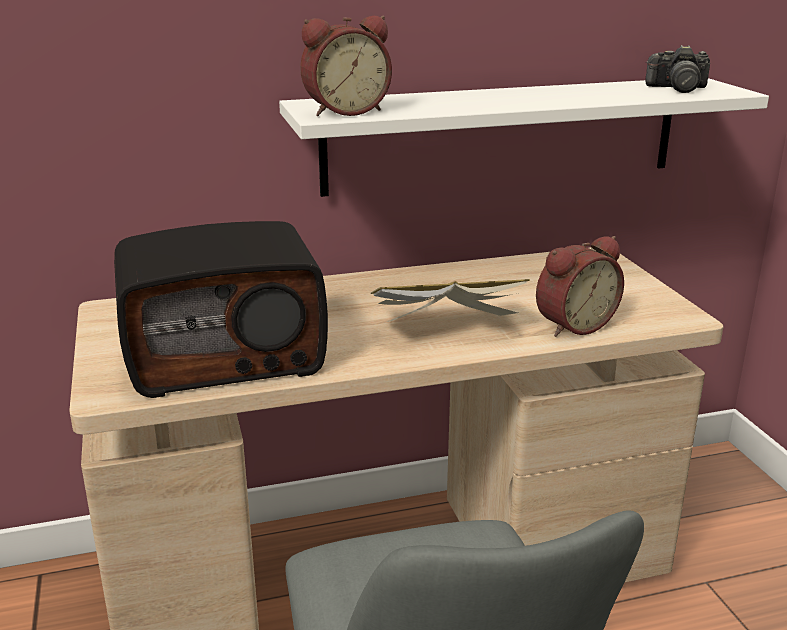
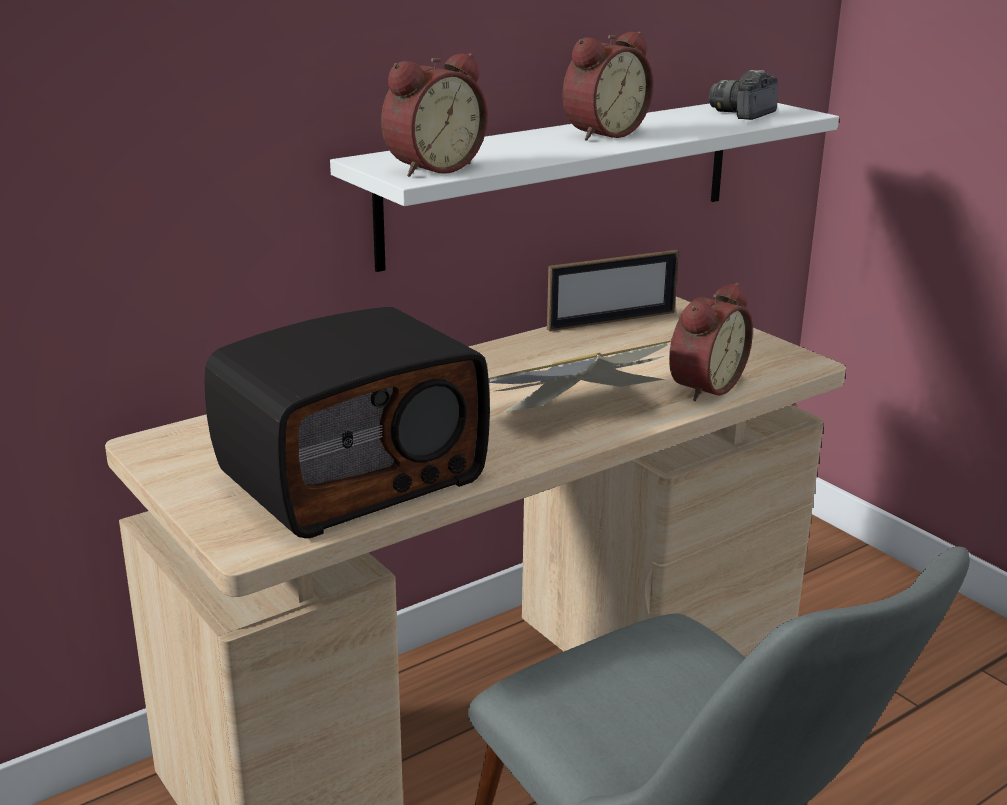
camera: 20 degrees left, 0 degrees up
(525, 96) = (601, 133): none -> alarm clock
(537, 261) = (611, 320): none -> picture frame
(677, 88) = (744, 113): camera -> camera turned 135 degrees clockwise

